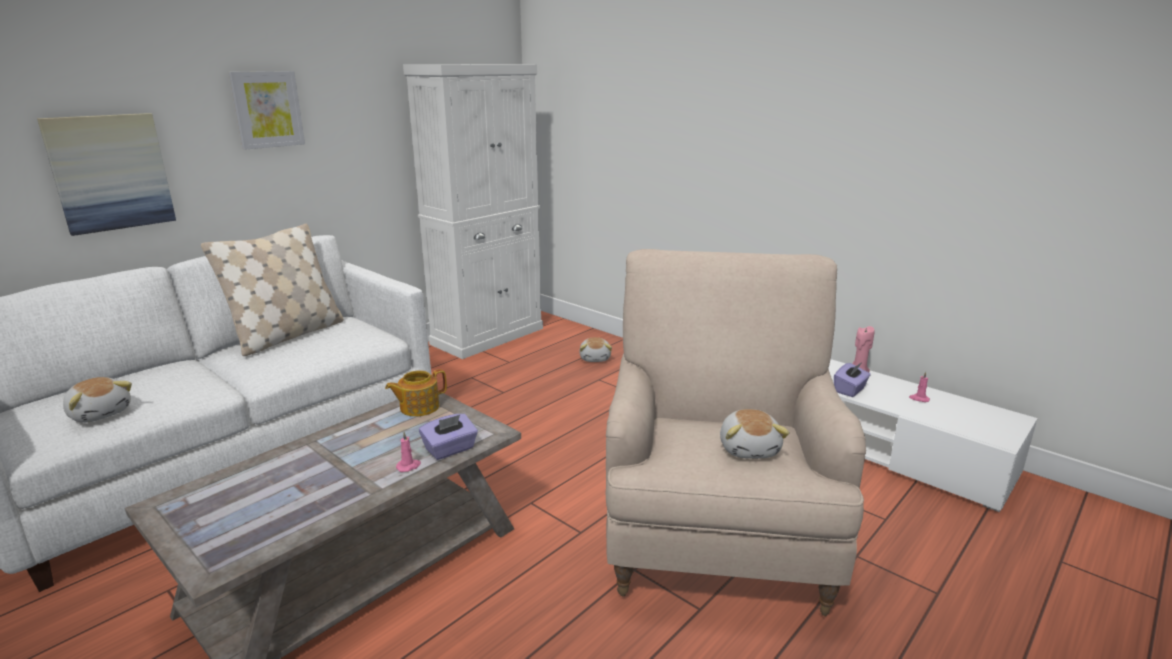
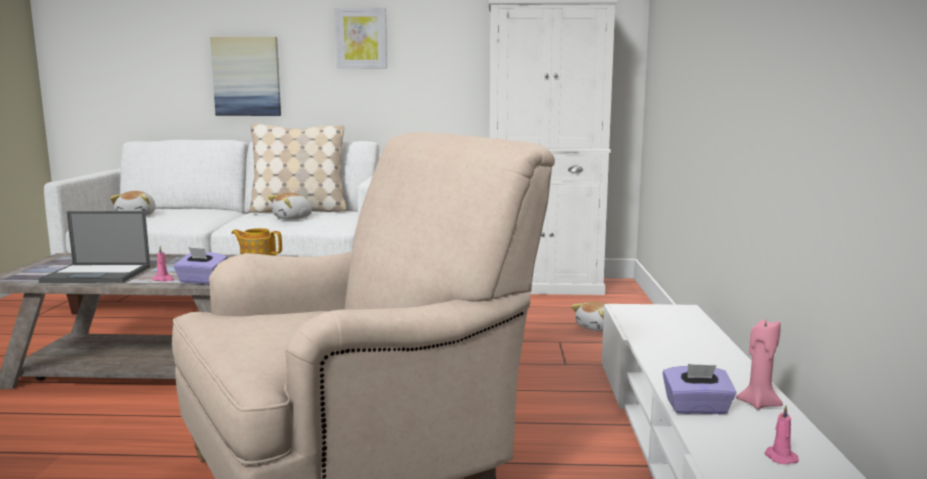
camera: 50 degrees right, 10 degrees down
(314, 497) = (98, 274): none -> laptop
(749, 448) = (288, 334): plush toy -> plush toy (293, 218)

